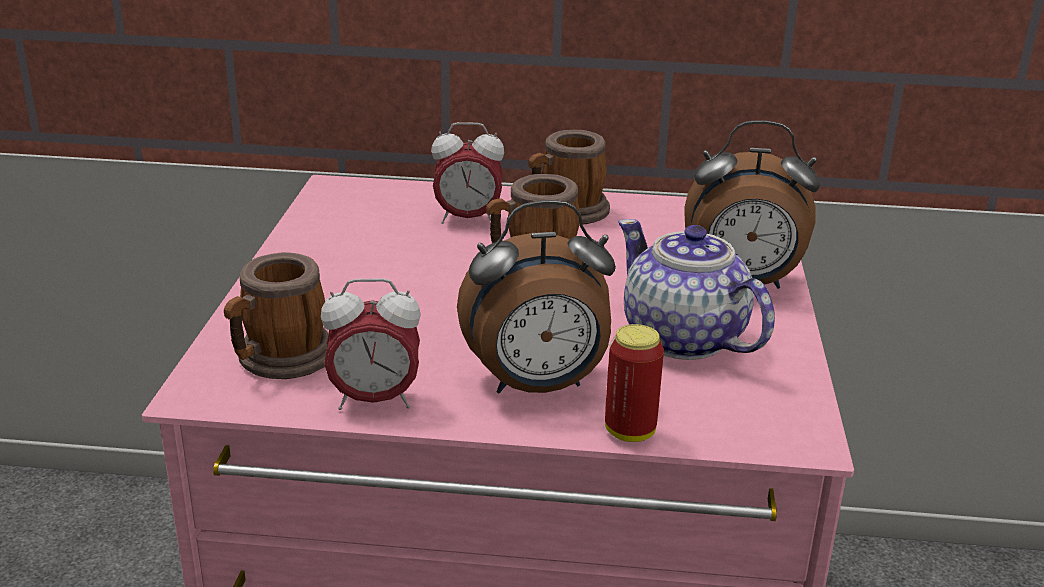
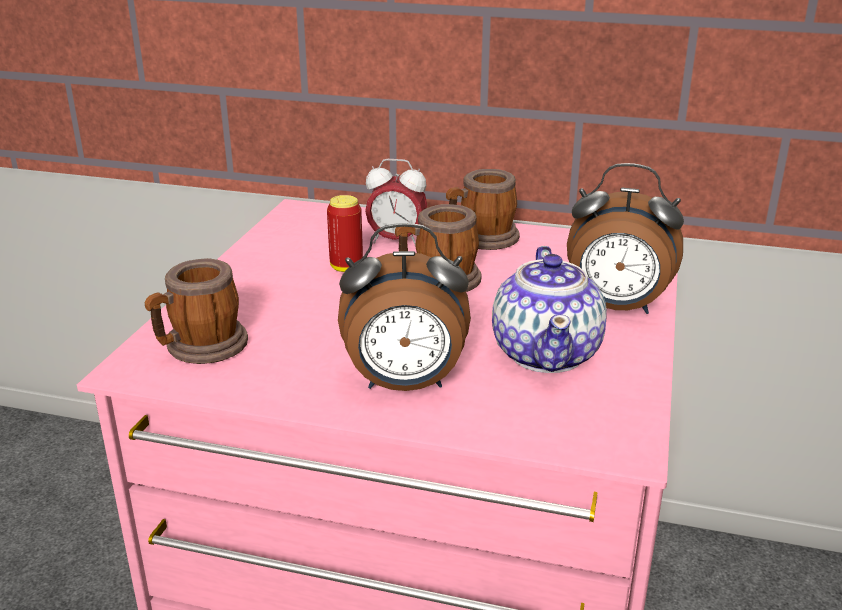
camera: 10 degrees right, 0 degrees up
(374, 400) = (264, 387): alarm clock -> none
(630, 432) = (471, 431): can -> can (346, 268)
(684, 339) = (547, 353): teapot -> teapot turned 150 degrees counterclockwise

